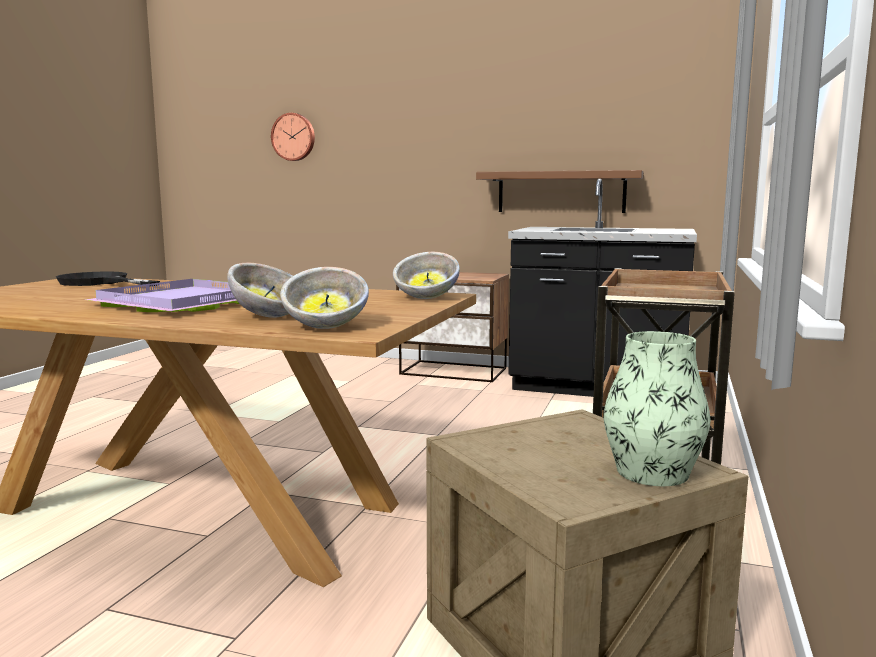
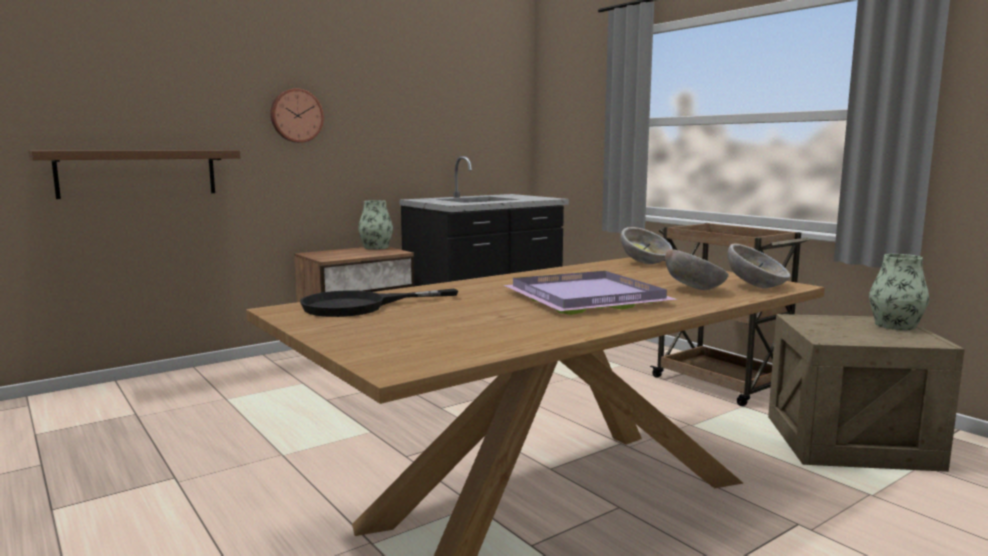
camera: 55 degrees left, 0 degrees up
(294, 137) = (112, 100): wall clock -> wall clock (296, 115)
(490, 274) = (376, 247): none -> vase
(561, 192) = (419, 167): brown shelf -> brown shelf (138, 173)

